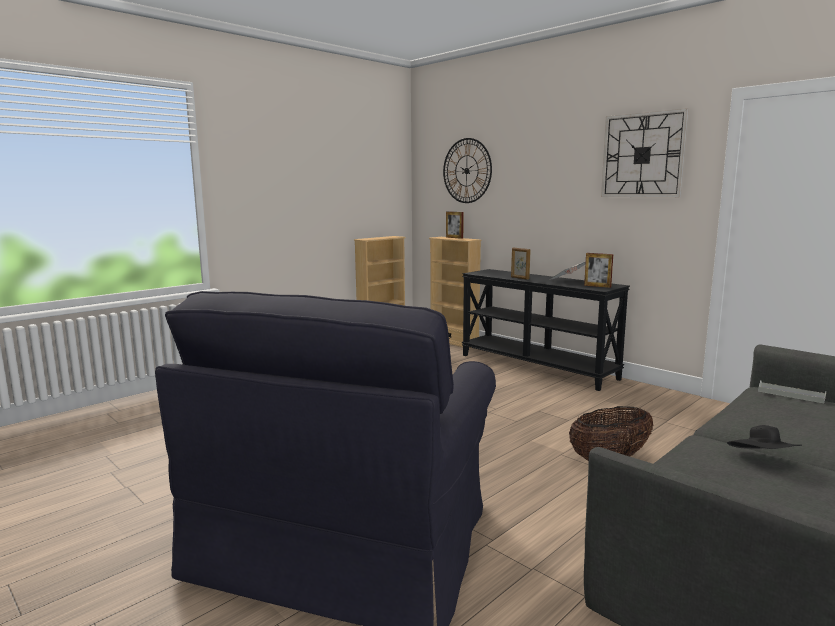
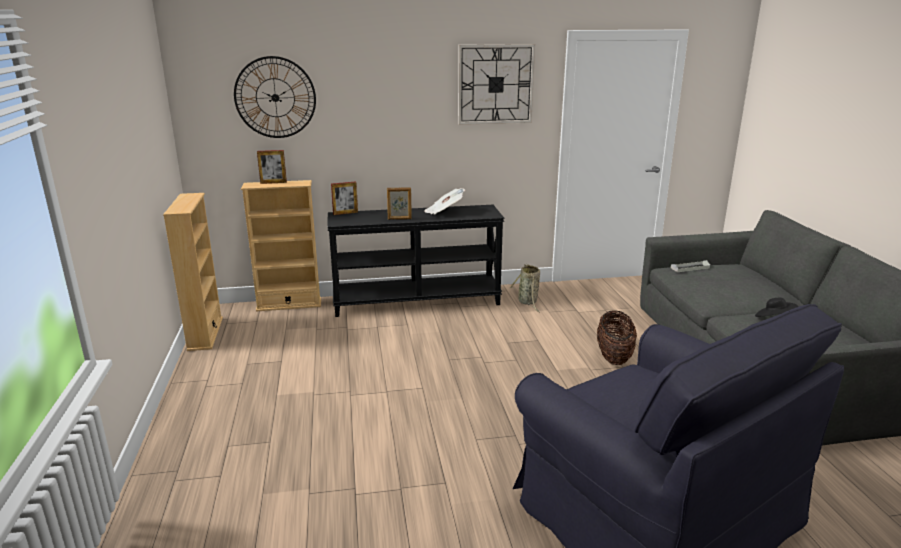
camera: 55 degrees left, 10 degrees up
(597, 286) = (481, 212): picture frame -> picture frame (345, 213)
(630, 398) = (528, 302): none -> basket

